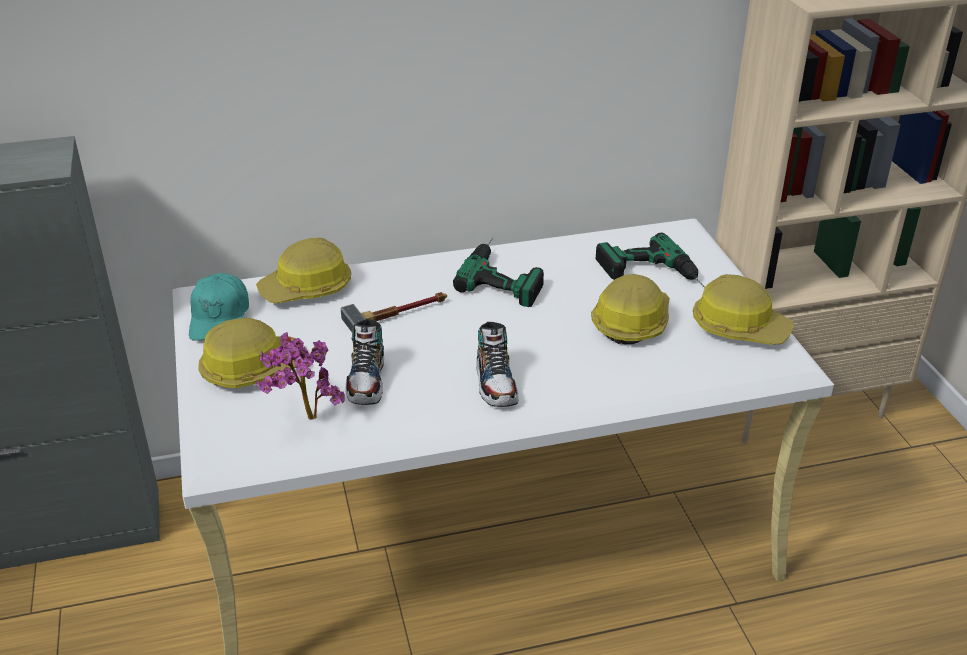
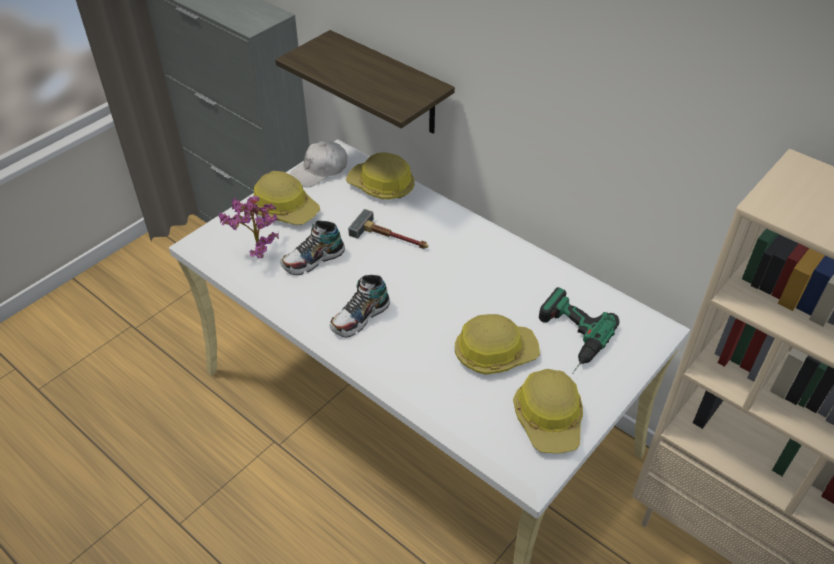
camera: 55 degrees right, 10 degrees up
(220, 318) = (320, 171): turquoise cap -> white cap
(254, 160) = (390, 84): none -> shelf
(505, 275) = (487, 262): power drill -> none

